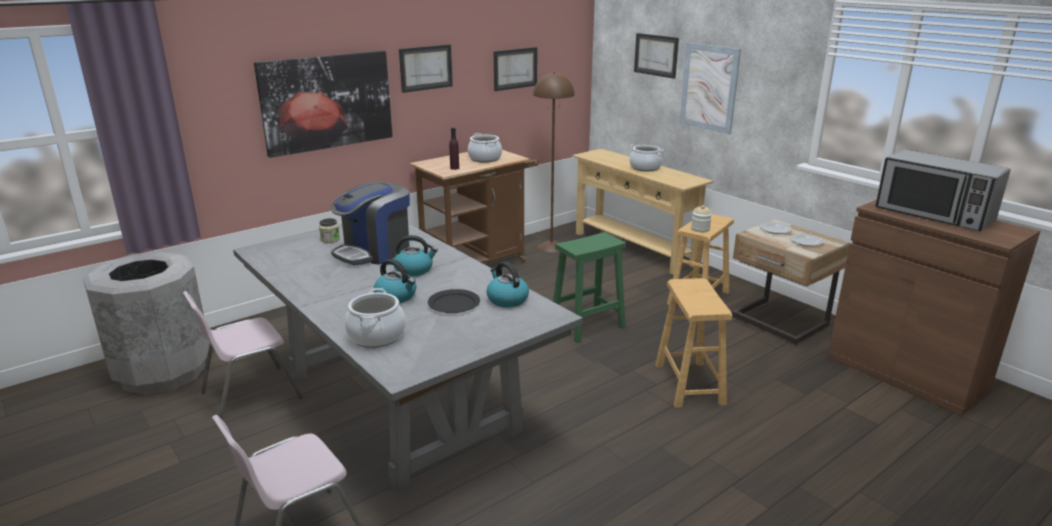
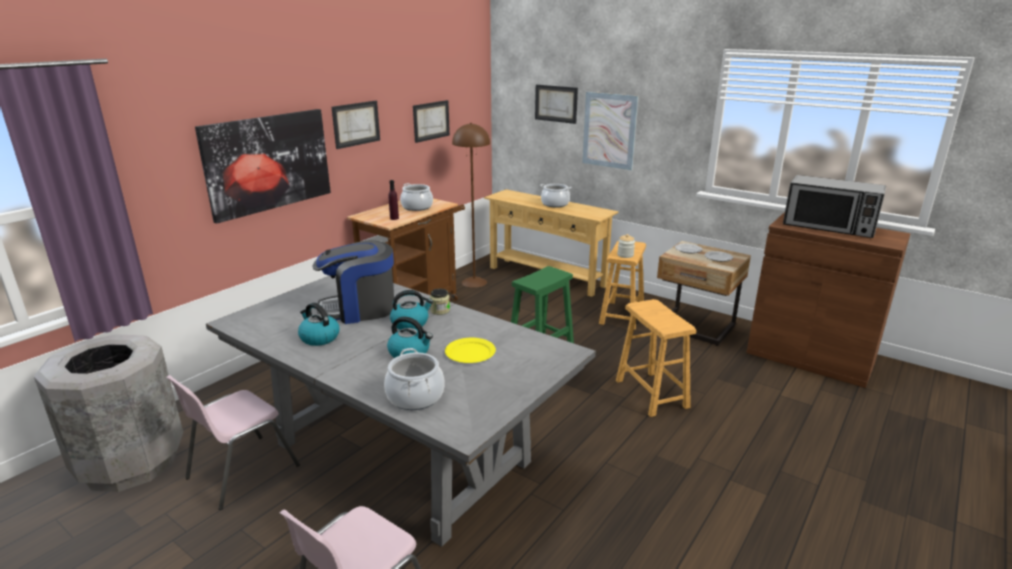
camera: 15 degrees left, 0 degrees up
(330, 239) = (305, 301): jar -> jar (440, 310)
(374, 252) = (359, 309): coffee machine -> coffee machine turned 45 degrees clockwise
(453, 304) = (470, 353): black plate -> yellow plate
(507, 299) = (517, 342): kettle -> kettle (319, 338)

